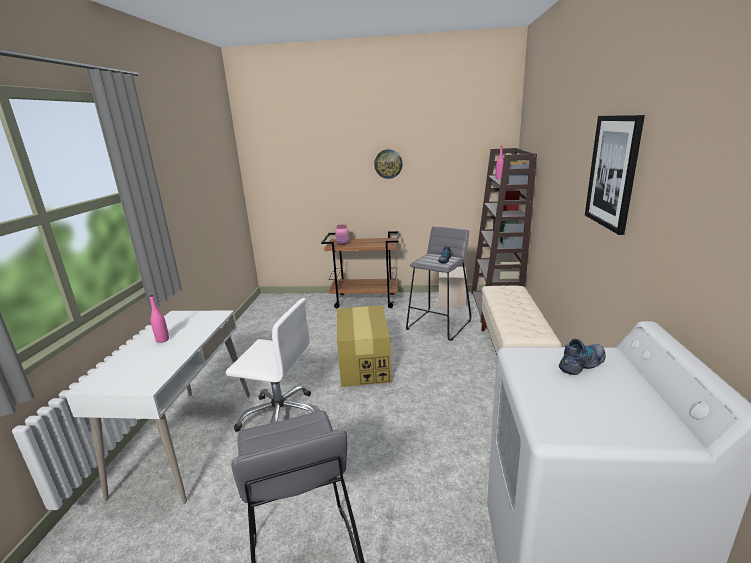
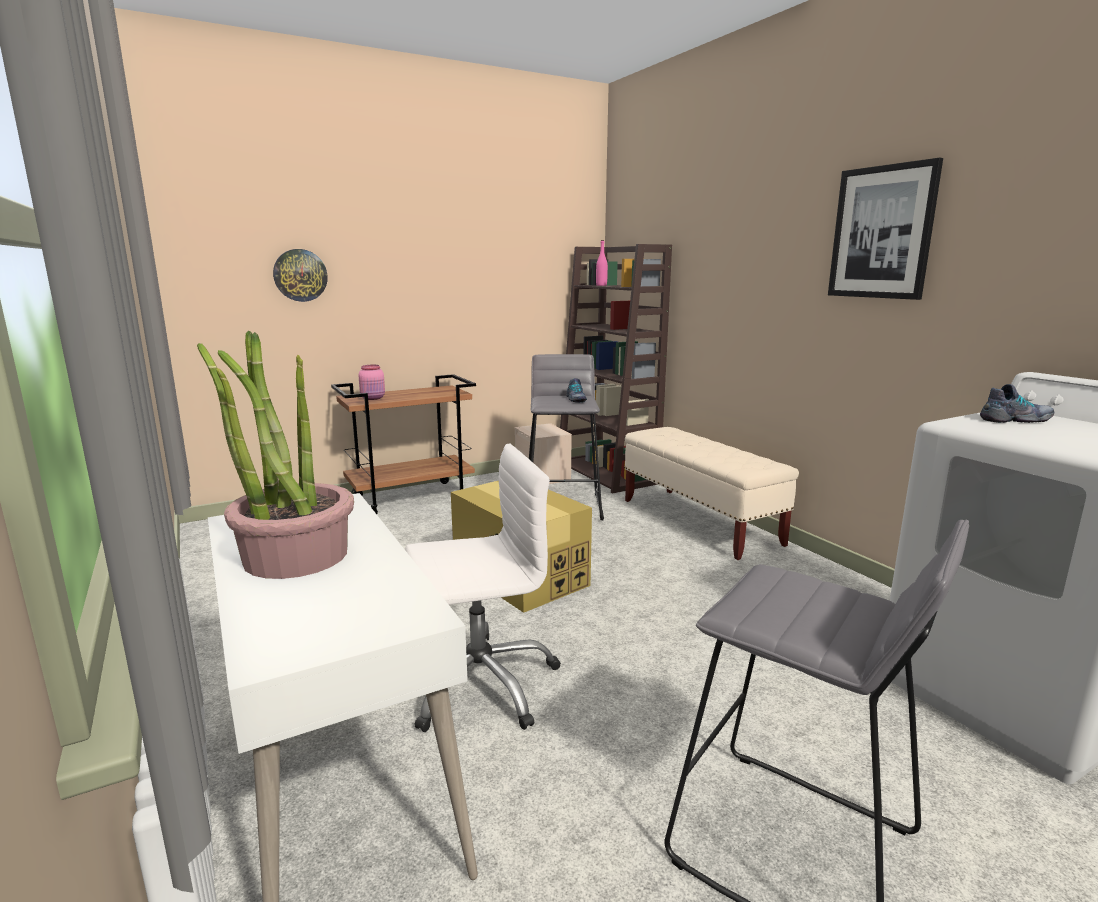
camera: 35 degrees left, 5 degrees down
(162, 340) = (295, 556): pink bottle -> potted plant
(388, 164) = (431, 263): wall clock -> wall clock (300, 275)
(582, 363) = (1017, 420): shoe -> shoe turned 60 degrees clockwise

